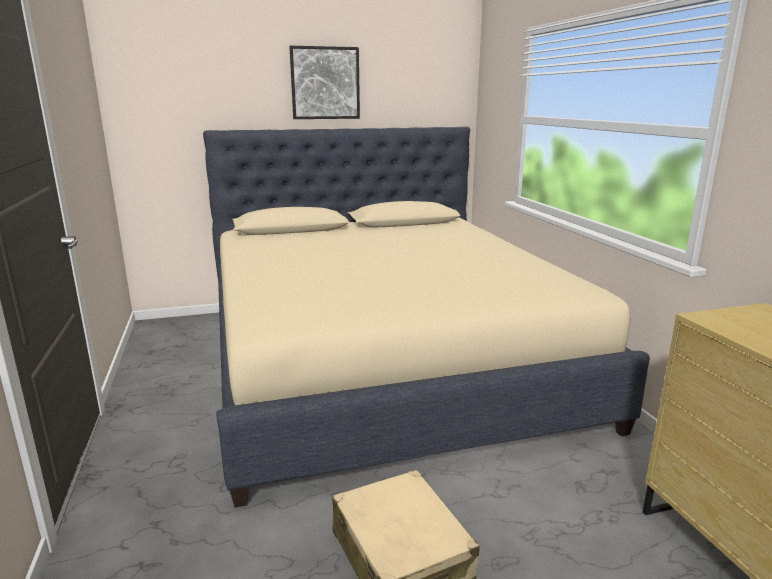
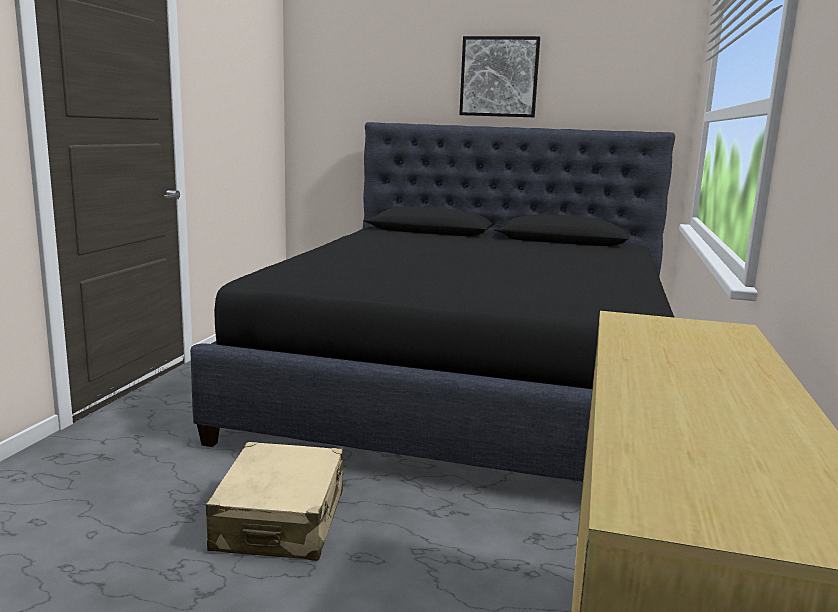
camera: 30 degrees right, 5 degrees down
(384, 360) = (470, 384): beige bed -> black bed

